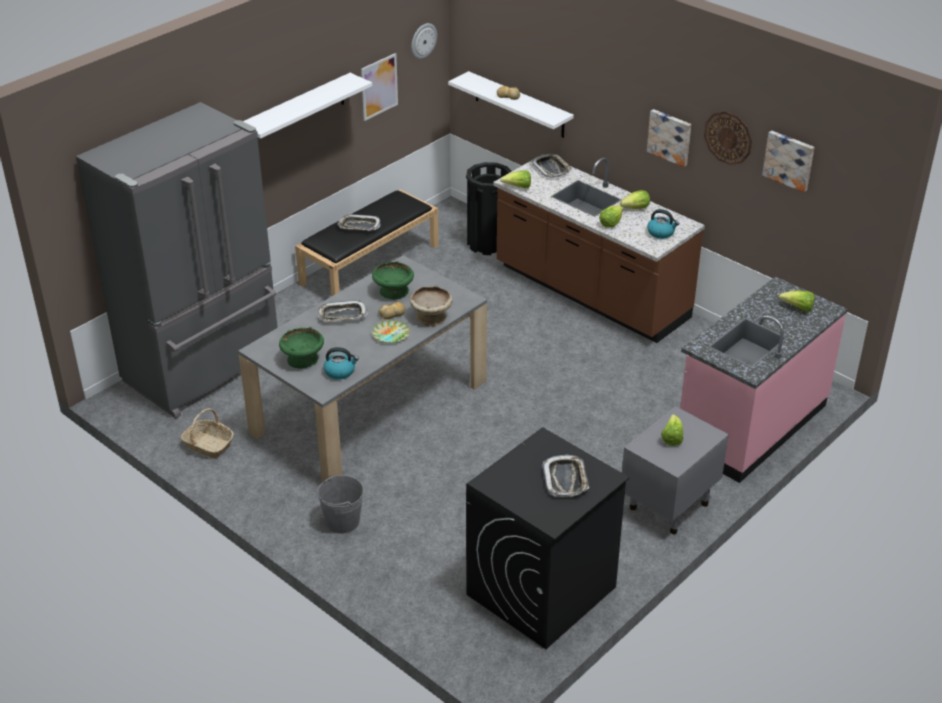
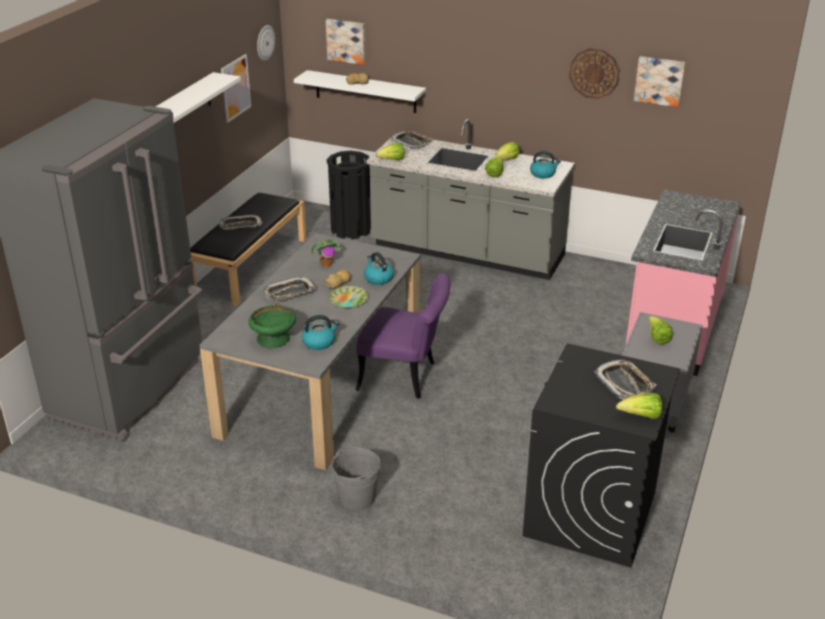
camera: 20 degrees left, 5 degrees down
(208, 445) = (173, 458): basket -> none
(393, 292) = (327, 264): green bowl -> potted plant
(431, 317) = (378, 278): beige bowl -> kettle
(450, 416) = (405, 377): none -> purple chair
(590, 293) = (467, 252): brown counter -> grey counter
(670, 137) = (532, 86): picture -> picture (346, 41)
(798, 308) = (701, 209): lettuce -> lettuce (641, 416)

